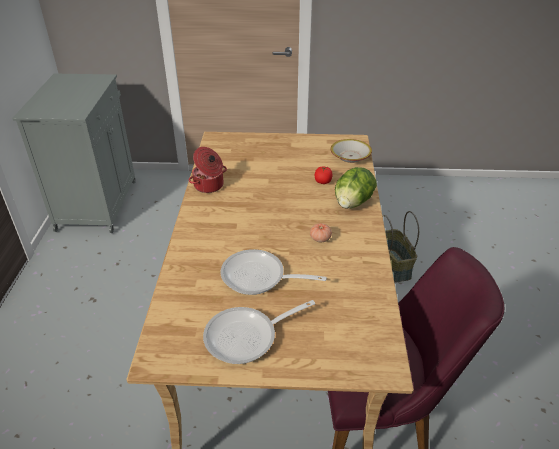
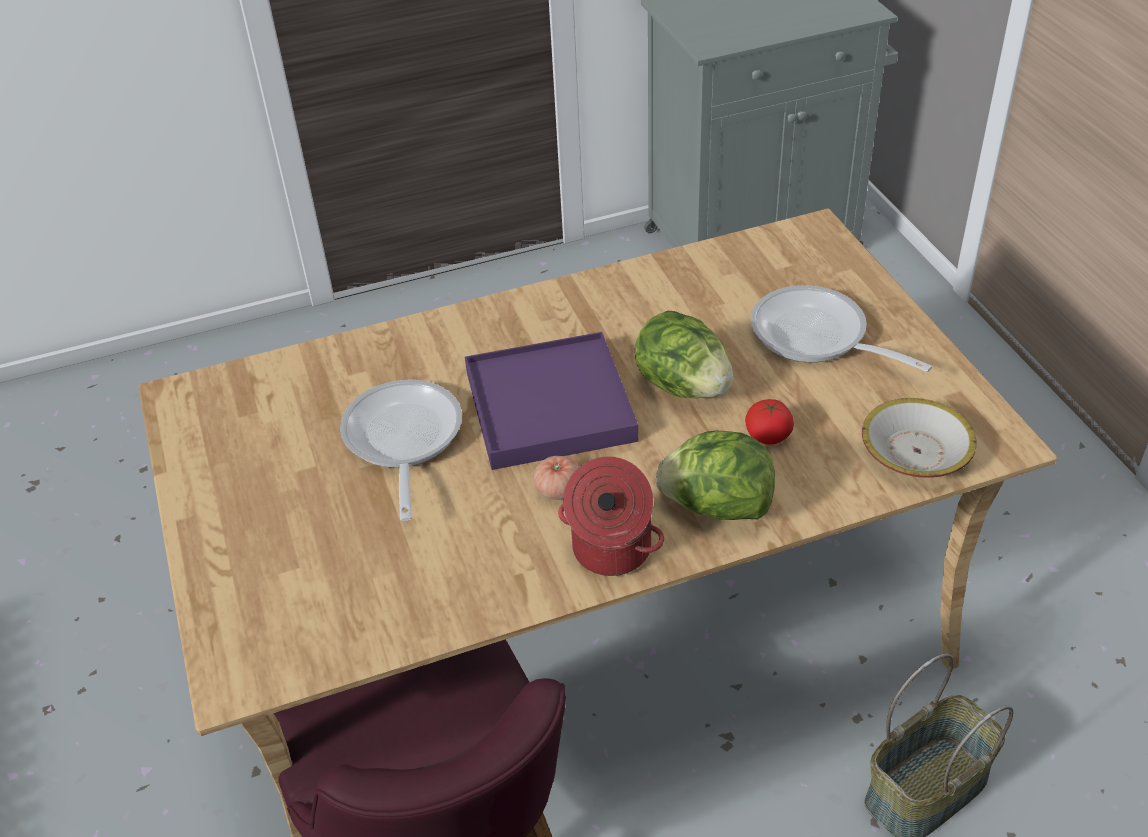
camera: 70 degrees right, 5 degrees up
(209, 186) = (636, 286): cooking pot -> cooking pot (610, 550)
(247, 337) = (254, 475): frying pan -> frying pan (817, 337)
(268, 228) = (549, 406): none -> purple tray
(281, 192) = (683, 386): none -> lettuce

